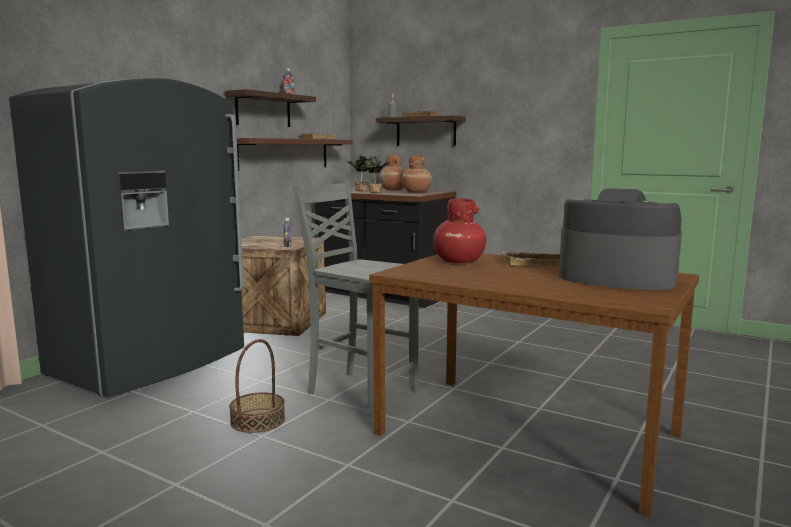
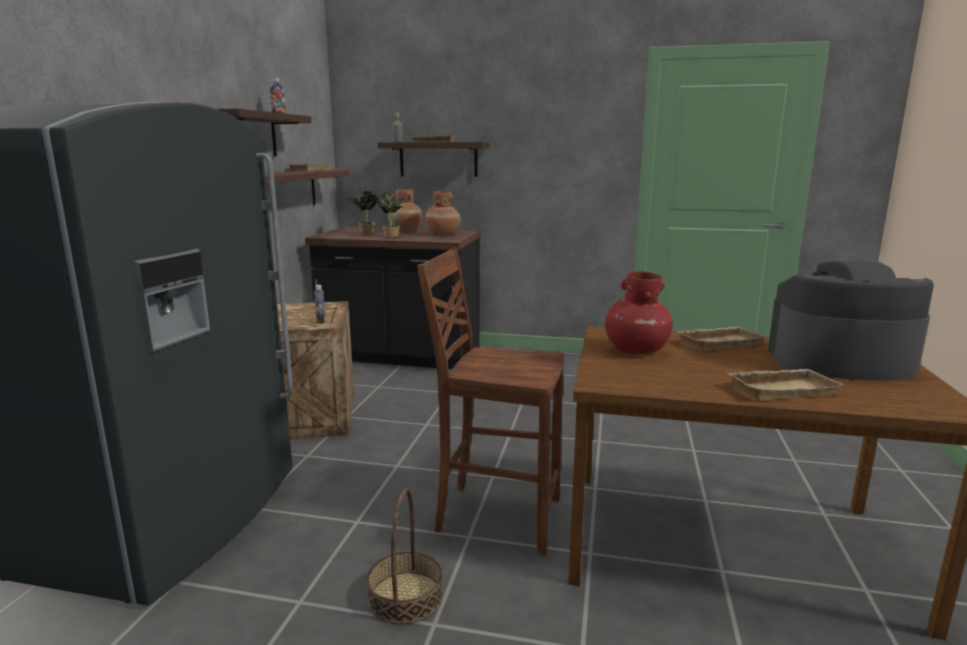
camera: 20 degrees left, 5 degrees up
(360, 391) = (495, 515): grey chair -> brown chair
(526, 285) = (781, 389): none -> beige tray

